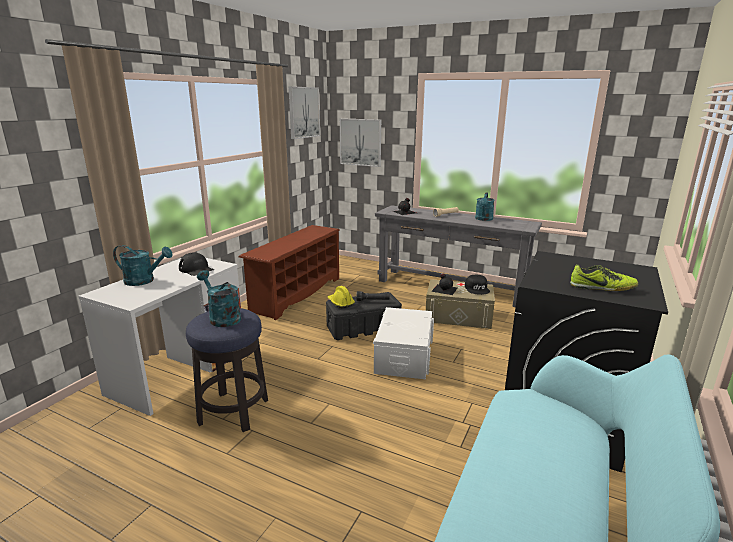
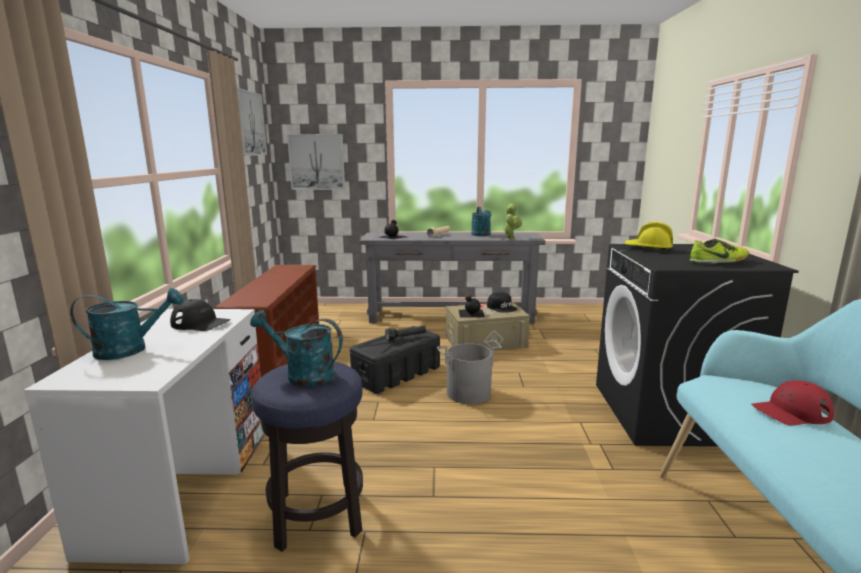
camera: 25 degrees left, 5 degrees down
(340, 303) = (370, 346): yellow hard hat -> yellow hard hat (648, 249)
(403, 355) = (468, 392): white storage box -> grey bucket
(504, 227) = (511, 239): none -> potted plant
(556, 439) = (791, 412): none -> red cap

